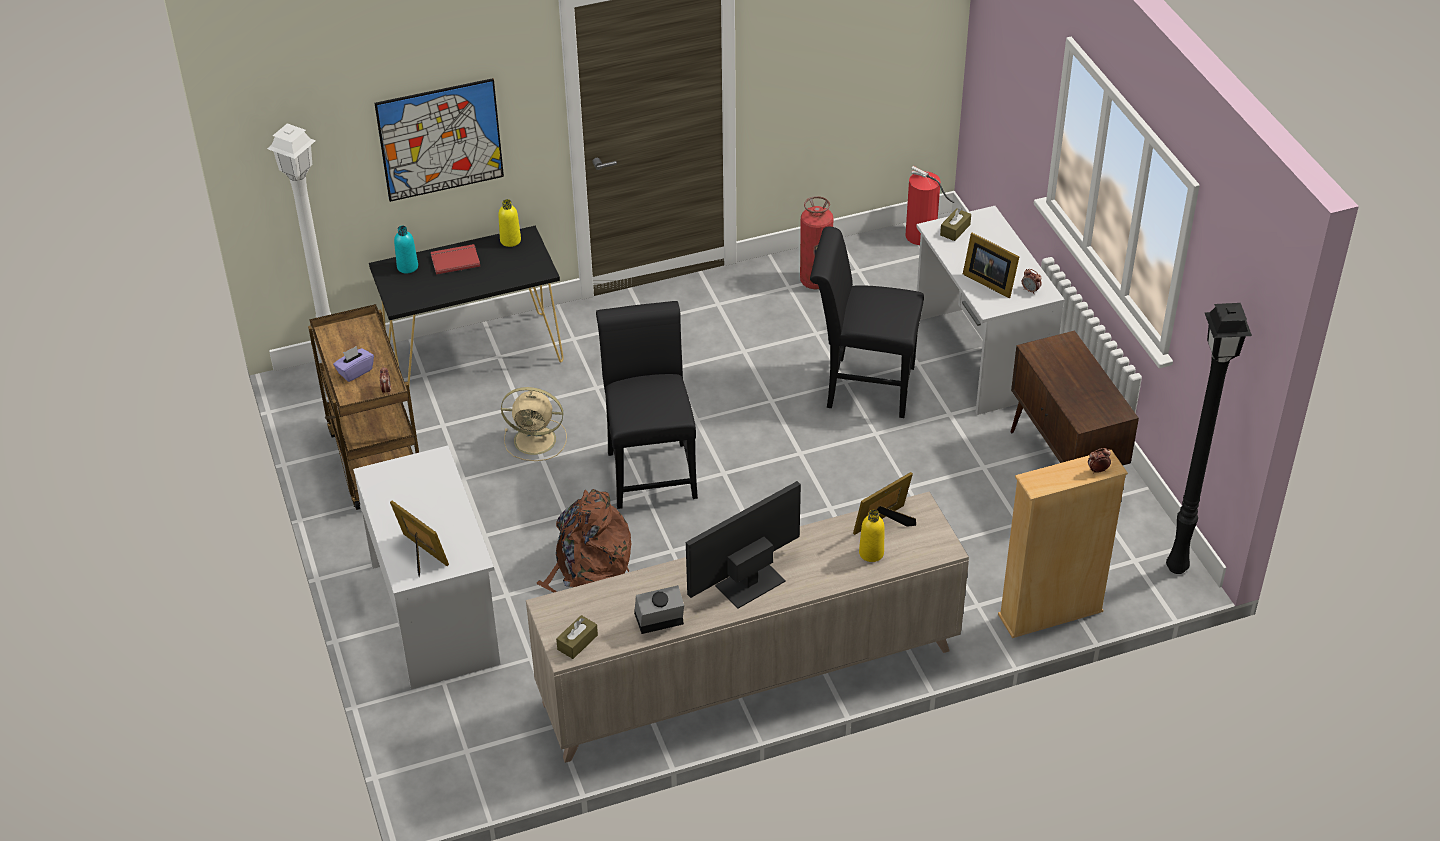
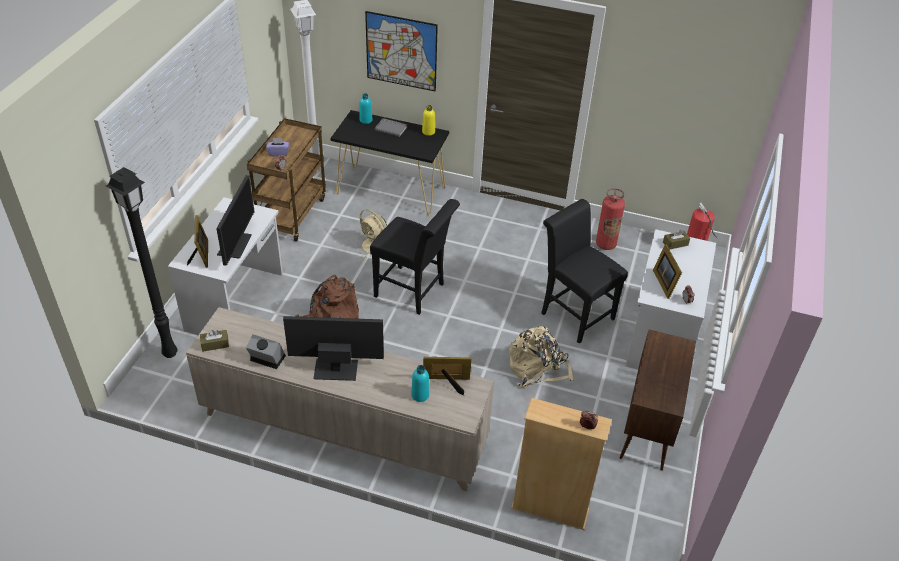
camera: 35 degrees right, 0 degrees up
(447, 518) = (235, 244): none -> monitor
(455, 260) = (391, 128): red book -> grey book
(650, 469) = (413, 292): black chair -> black chair turned 90 degrees clockwise
(871, 553) = (420, 395): yellow bottle -> turquoise bottle
(888, 474) = (537, 368): none -> beige backpack
(1178, 568) = (661, 535): black floor lamp -> black floor lamp (170, 354)

